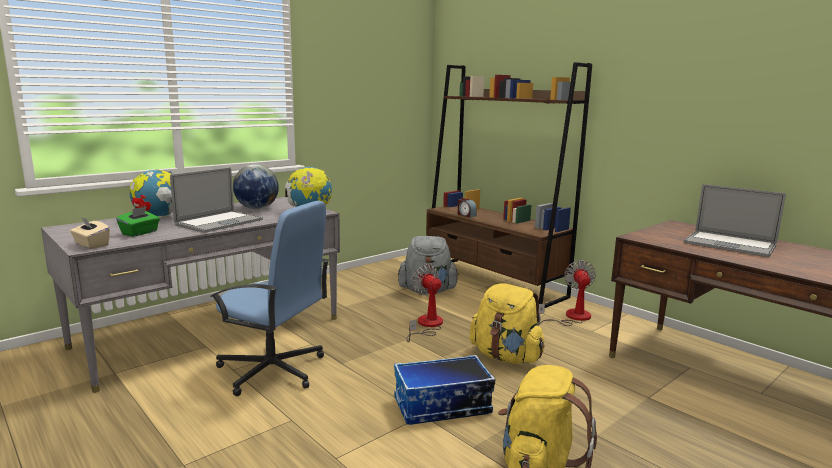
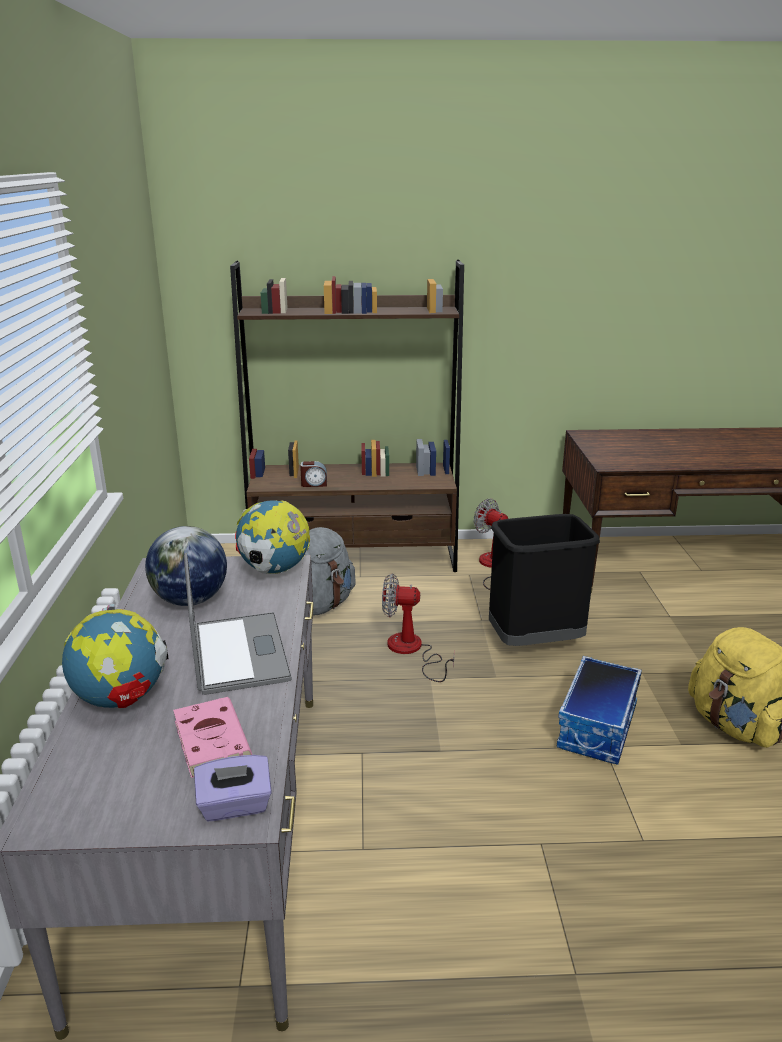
camera: 50 degrees left, 10 degrees up
(91, 245) = (235, 806): beige tissue box -> purple tissue box
(140, 233) = (210, 739): green tissue box -> pink book
(273, 370) = (402, 813): blue office chair -> none
(506, 357) = (535, 642): yellow backpack -> black trash can
(729, 244) = (665, 447): laptop -> none

